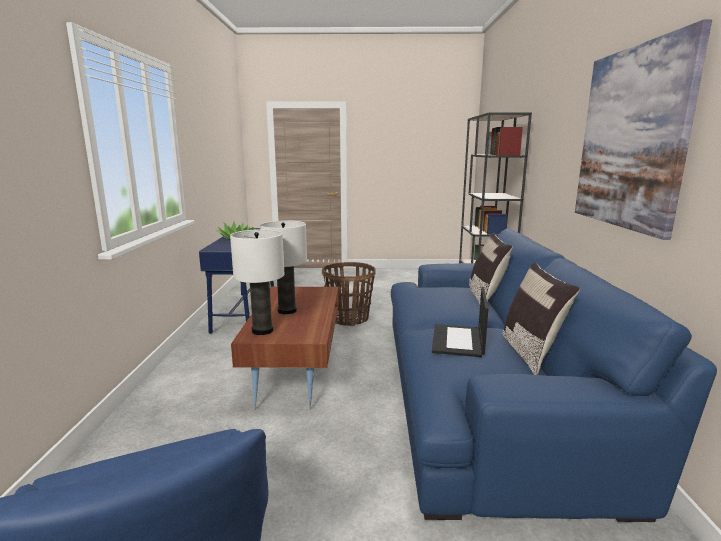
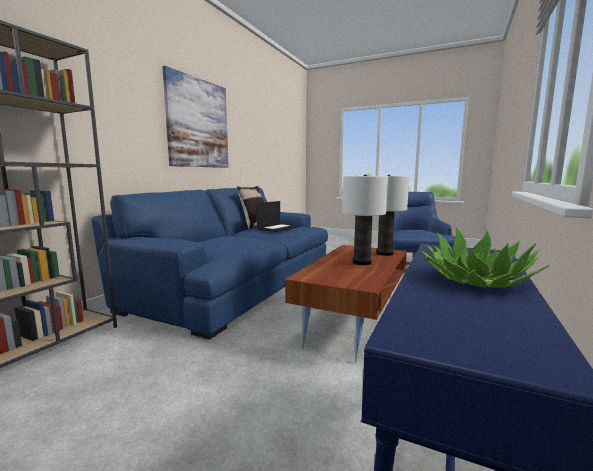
camera: 155 degrees left, 5 degrees down
(349, 318) = (238, 378): basket -> none
(486, 298) = (199, 240): pillow -> none

